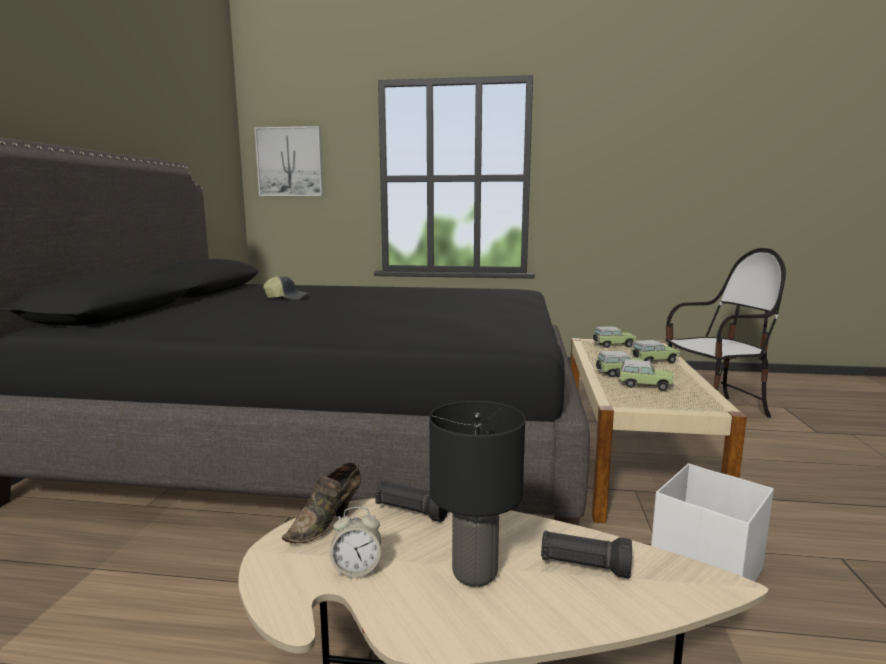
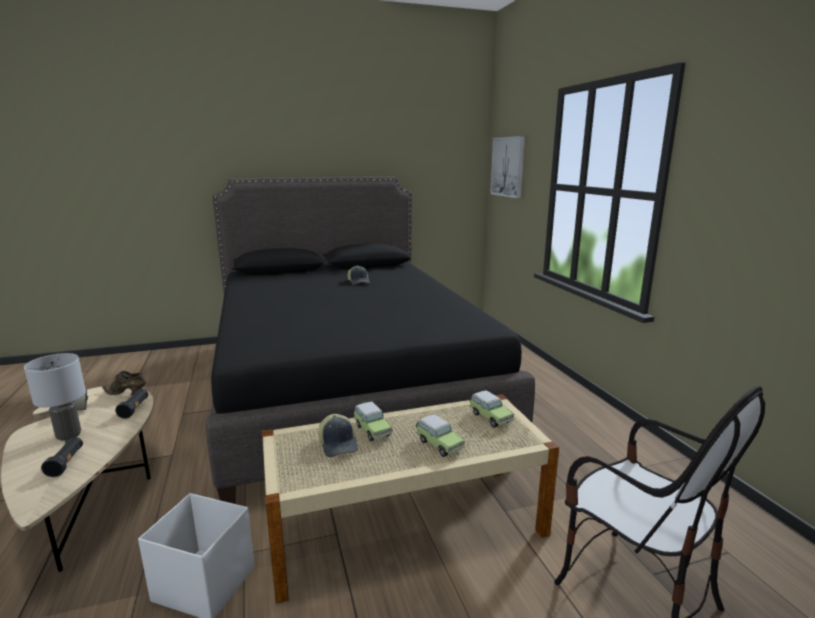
camera: 65 degrees right, 5 degrees up
(473, 573) = (70, 435): black table lamp -> white table lamp
(643, 385) = (339, 444): toy car -> cap

